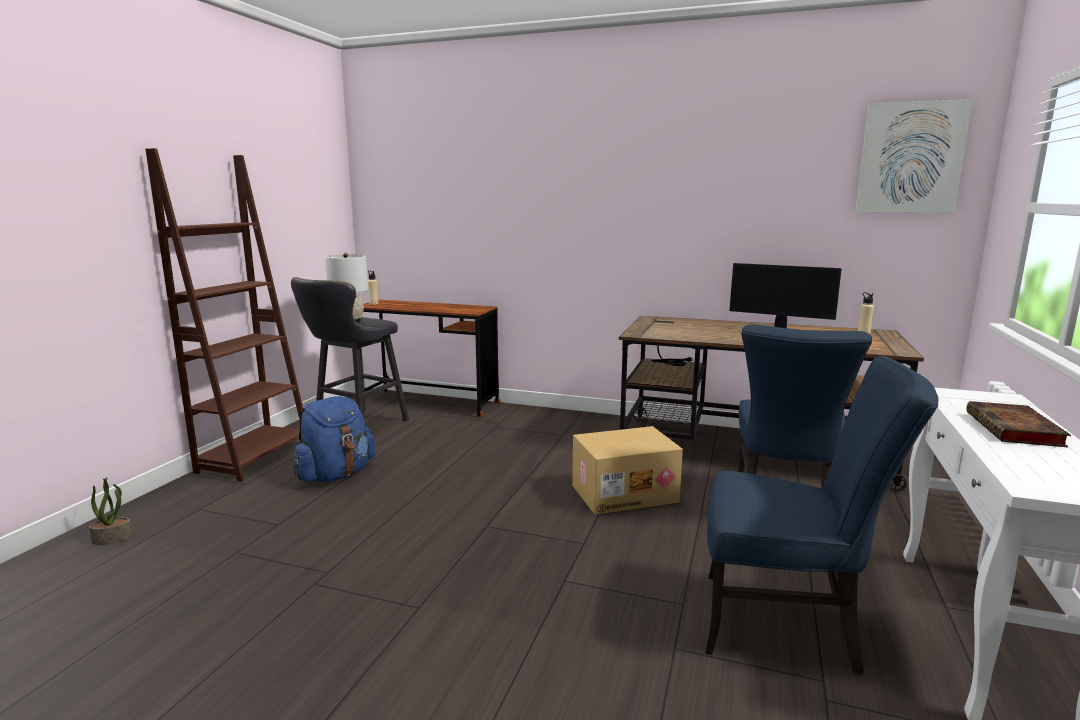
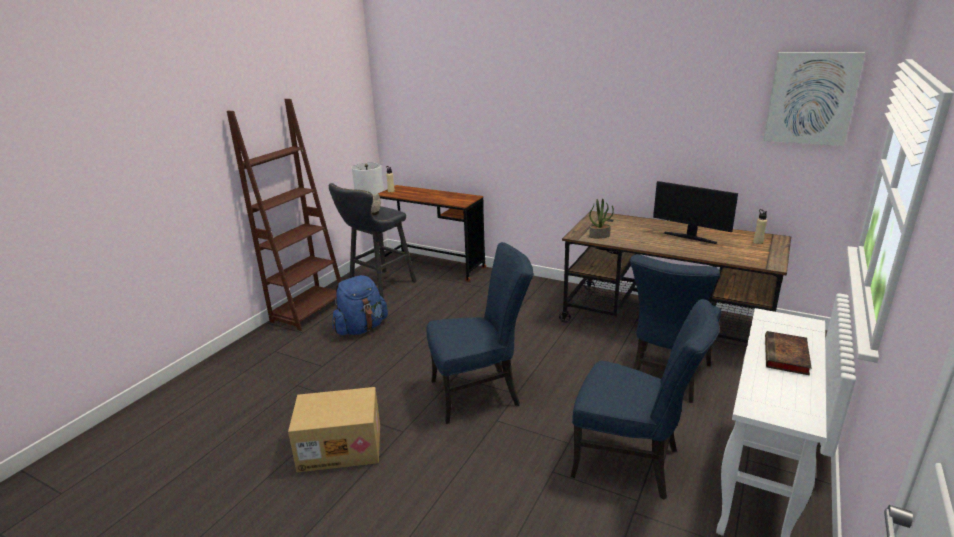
camera: 10 degrees right, 10 degrees up
(113, 538) = (225, 369): potted plant -> potted plant (599, 236)
(530, 545) = (480, 393): none -> blue chair
(624, 493) = (556, 355): cardboard box -> cardboard box (341, 446)

